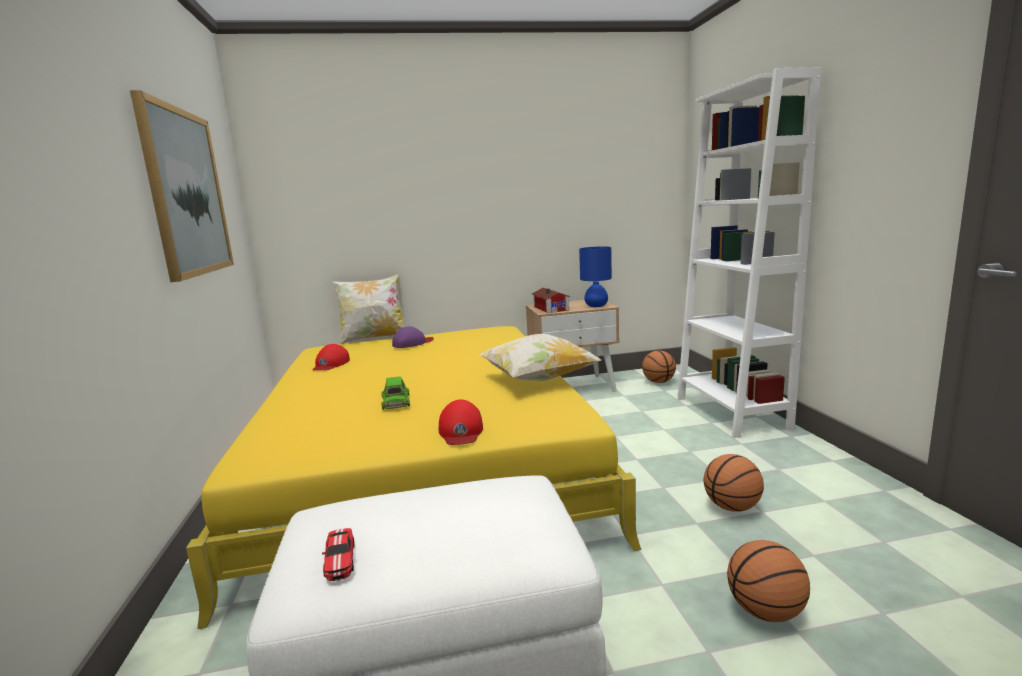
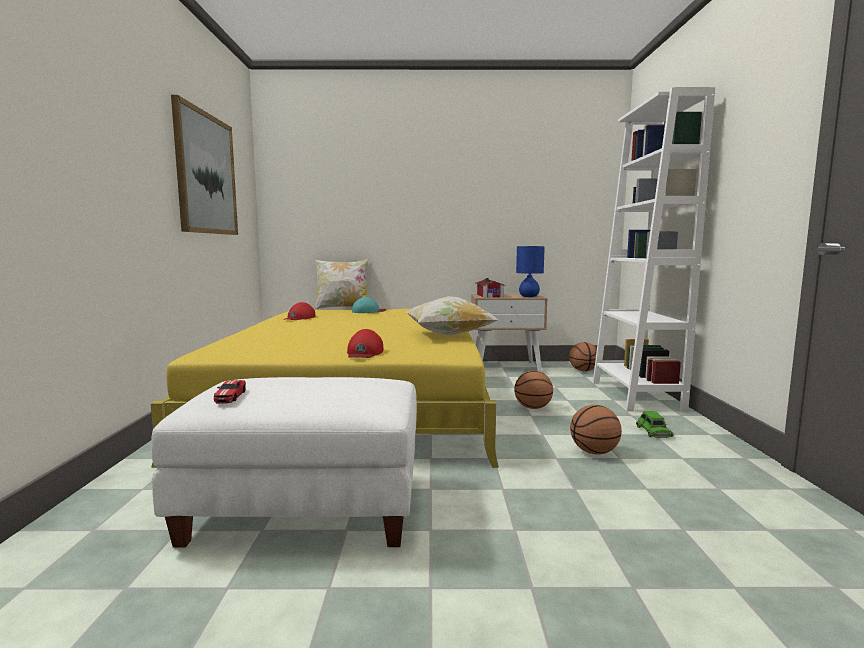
camera: 10 degrees right, 5 degrees down
(396, 401) = (329, 336): green toy car -> green toy car (653, 431)
(412, 343) = (368, 311): purple cap -> turquoise cap
(765, 611) = (579, 514): basketball -> basketball (533, 408)

